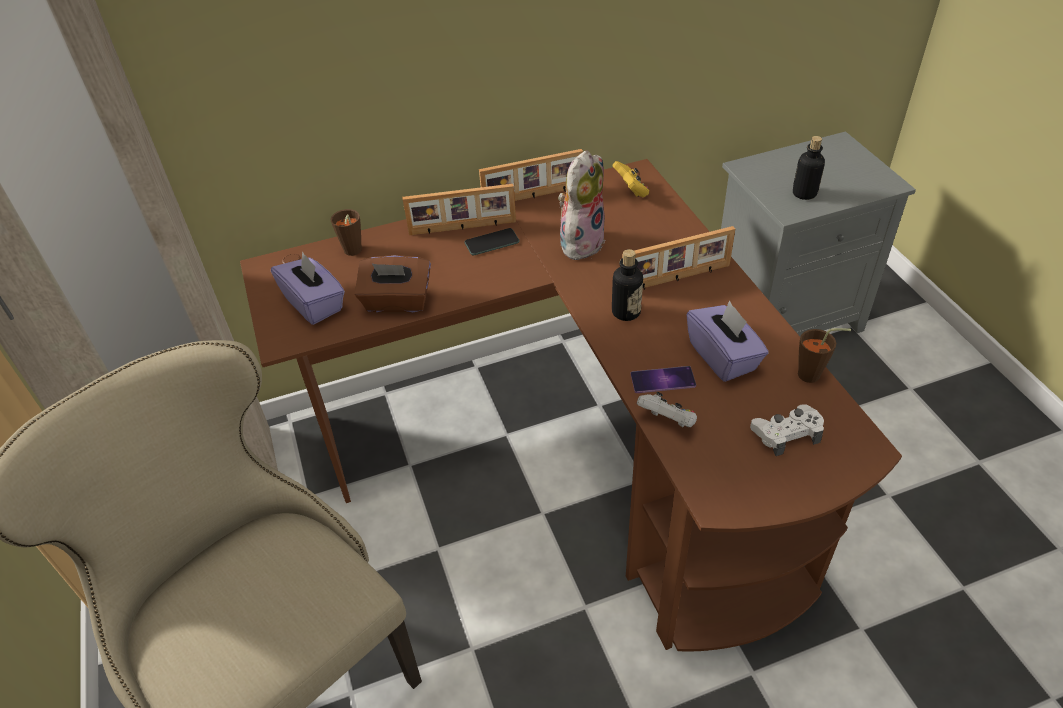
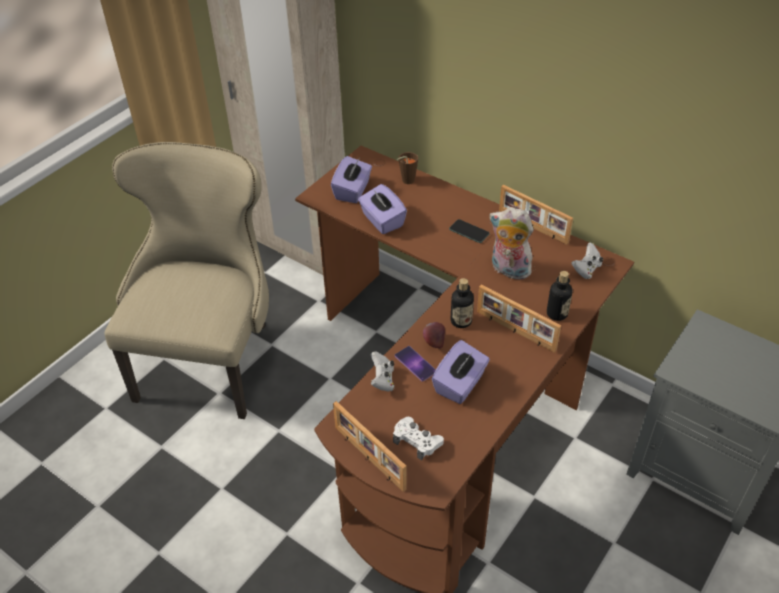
camera: 55 degrees right, 0 degrees up
(397, 302) = (382, 221): brown tissue box -> purple tissue box
(462, 228) = (470, 213): picture frame -> picture frame (368, 458)
(580, 242) = (508, 270): plush toy -> plush toy turned 150 degrees counterclockwise
(631, 191) = (586, 269): yellow game controller -> white game controller
(641, 349) = (433, 342): none -> apple
(804, 193) = (708, 371): bottle -> bottle (557, 313)
(814, 375) = (482, 437): brown cup -> none

